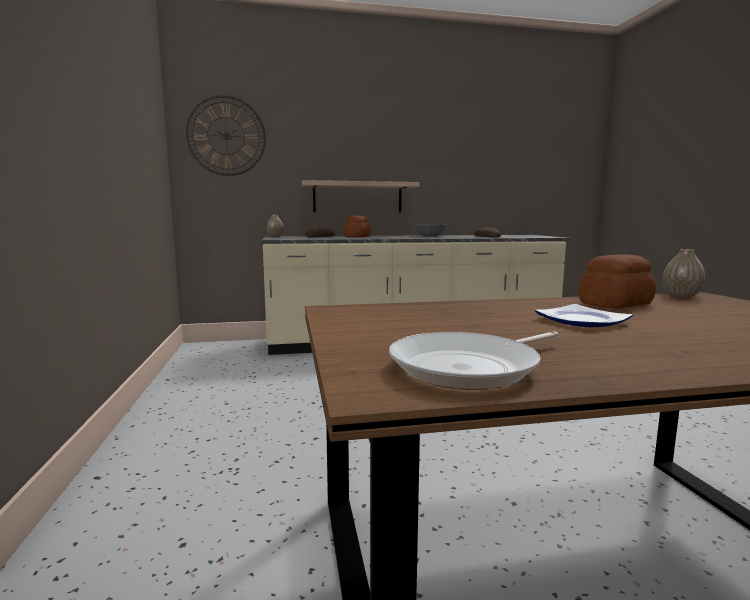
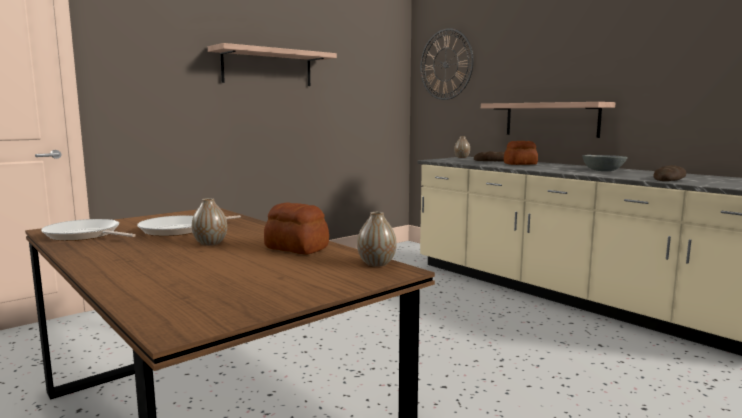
camera: 60 degrees right, 0 degrees up
(86, 95) = (267, 68): none -> shelf
(475, 325) = (179, 230): none -> frying pan
(579, 321) = (210, 243): plate -> vase

